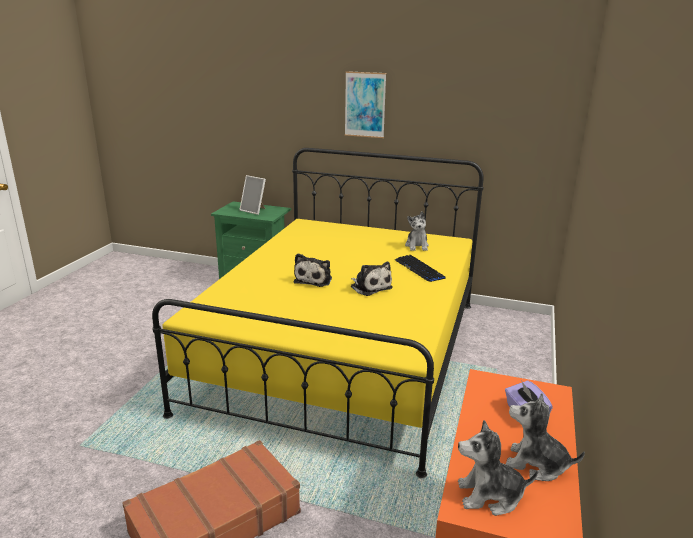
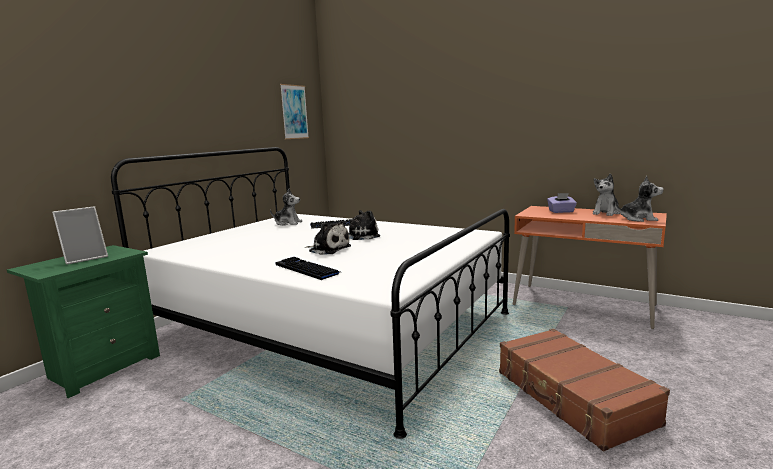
camera: 75 degrees left, 10 degrees down
(251, 281) = (307, 269): none -> keyboard
(342, 352) = (329, 326): yellow bed -> white bed
(365, 105) = (178, 103): picture -> picture (294, 112)
(490, 496) = (638, 219): plush toy -> plush toy turned 90 degrees counterclockwise

